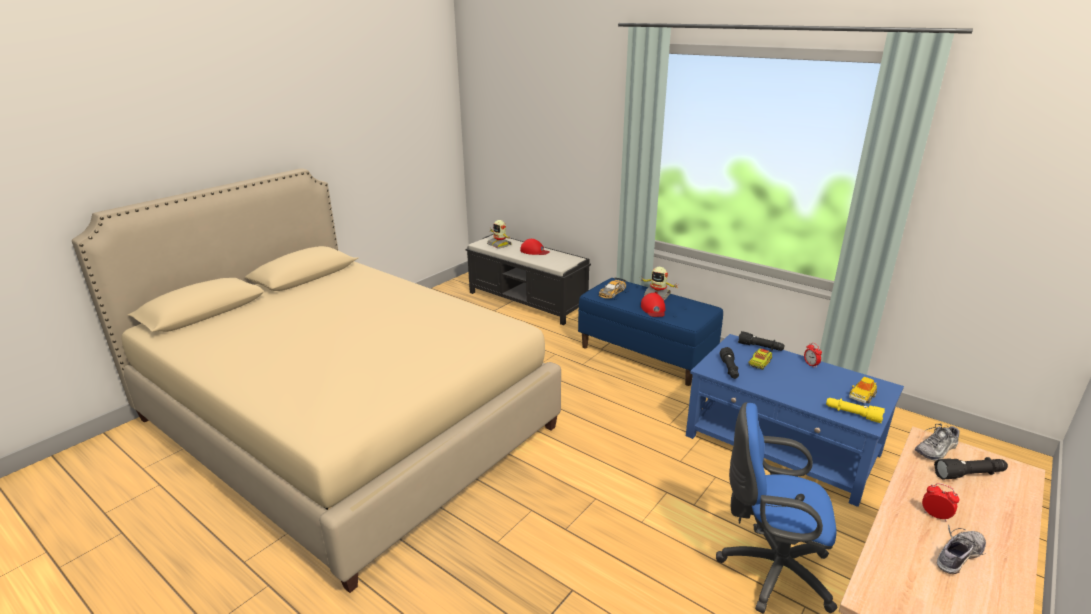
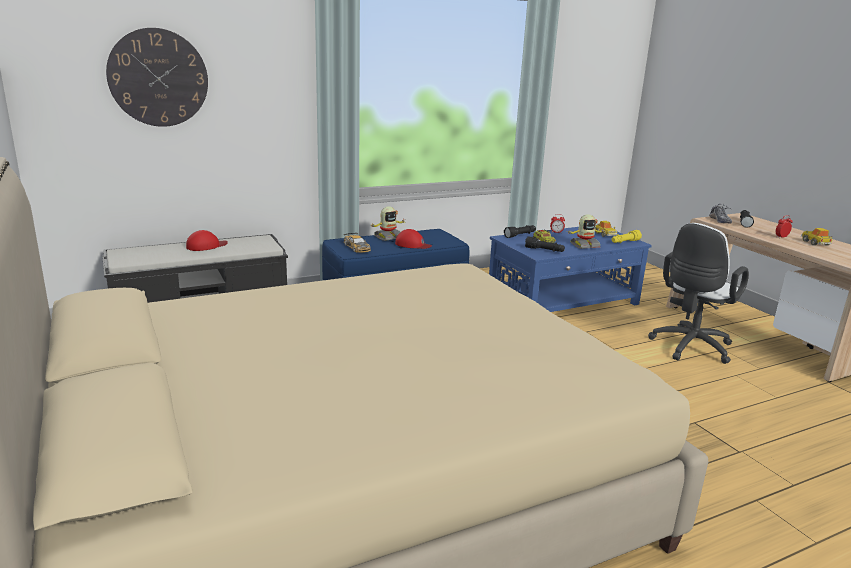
camera: 65 degrees left, 5 degrees down
(499, 244) = (149, 254): toy robot -> toy robot (584, 245)
(529, 123) = (158, 78): none -> wall clock
(769, 570) = (689, 348): blue office chair -> white office chair
(958, 556) = (815, 243): shoe -> toy car

